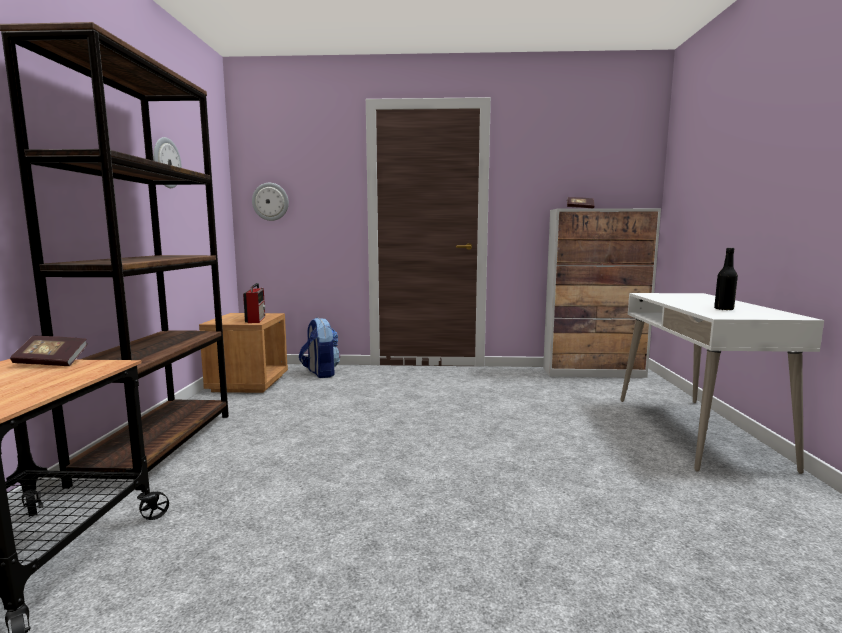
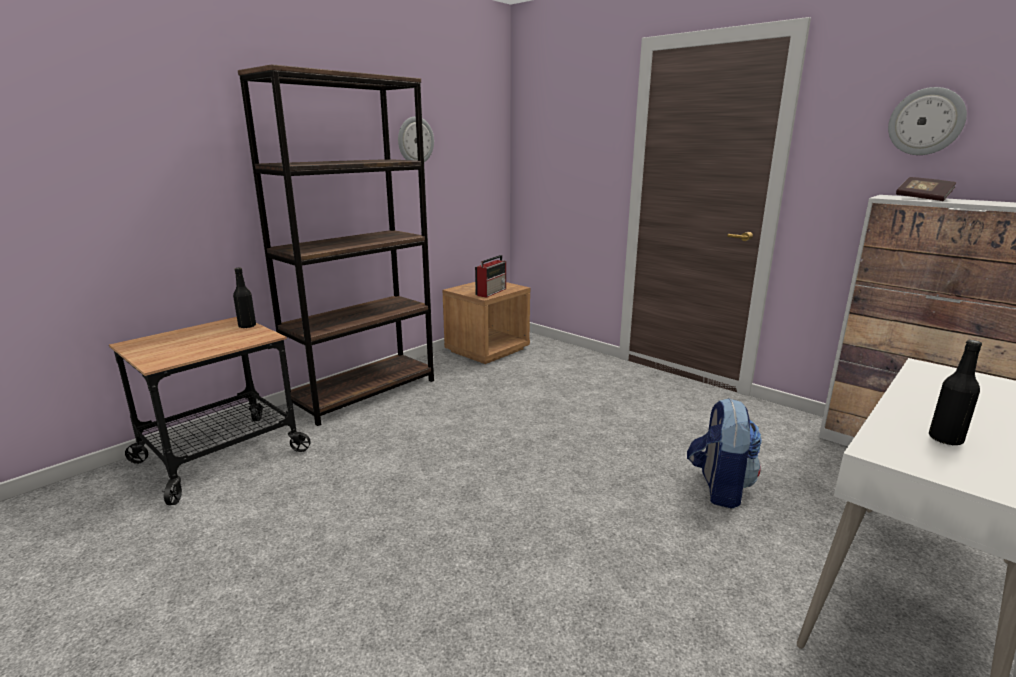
camera: 40 degrees right, 10 degrees up
(51, 363) = (247, 326): book -> black bottle
(270, 201) = (540, 164): wall clock -> wall clock (926, 121)
(320, 373) = (558, 355): backpack -> backpack (719, 488)

